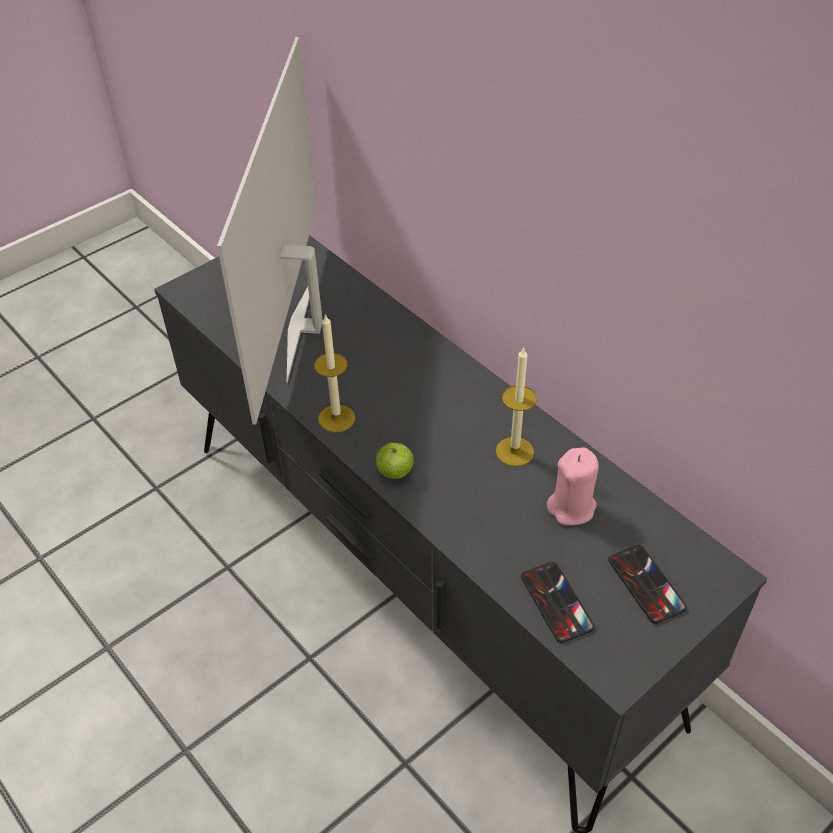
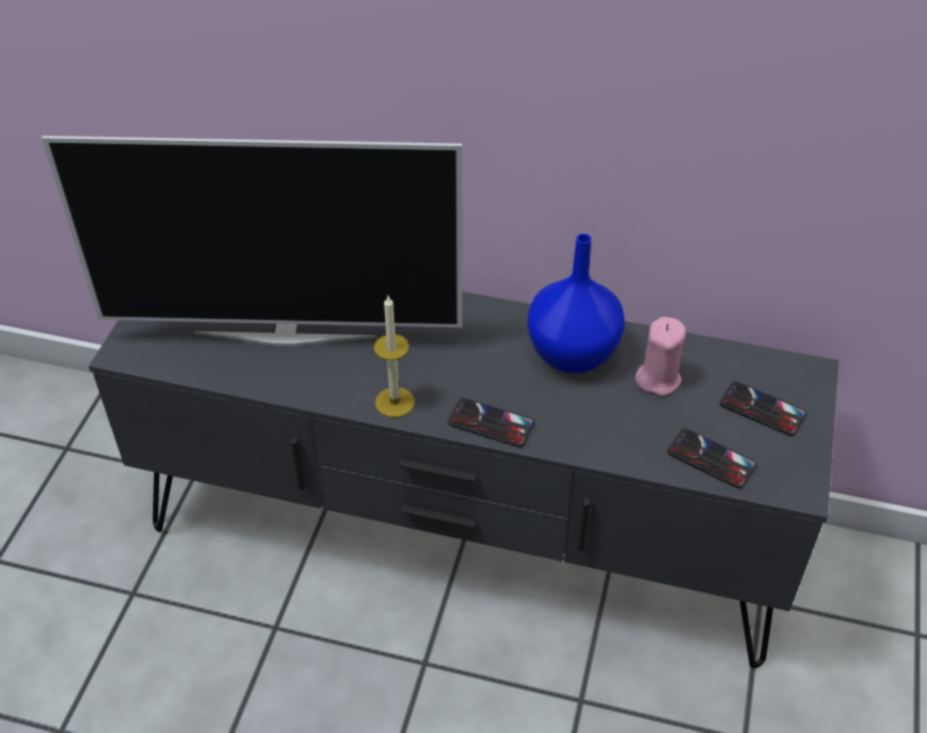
camera: 35 degrees left, 0 degrees up
(305, 326) = (285, 333): television -> television turned 60 degrees counterclockwise
(395, 473) = (490, 423): apple -> phone
(514, 451) = (573, 355): candle -> blue vase

